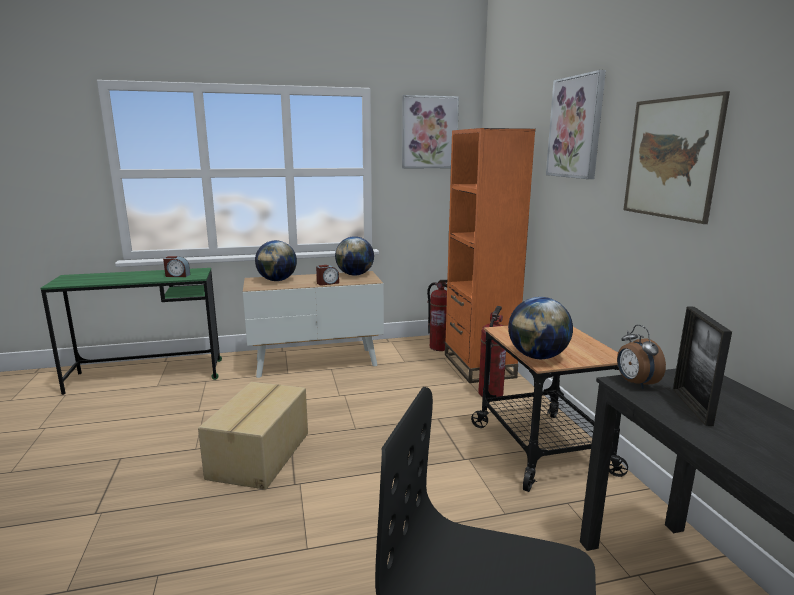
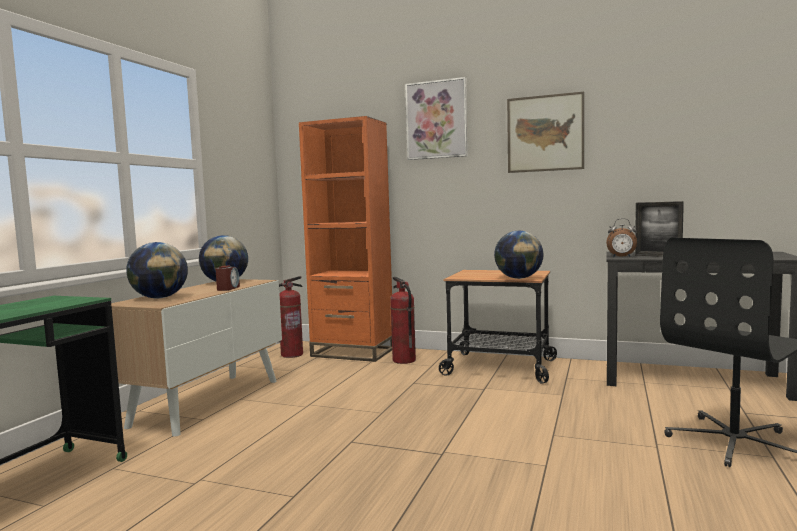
camera: 55 degrees left, 10 degrees down
(177, 275) = (46, 304): alarm clock -> none
(261, 455) = (366, 461): cardboard box -> none
(429, 132) = (242, 127): picture -> none

